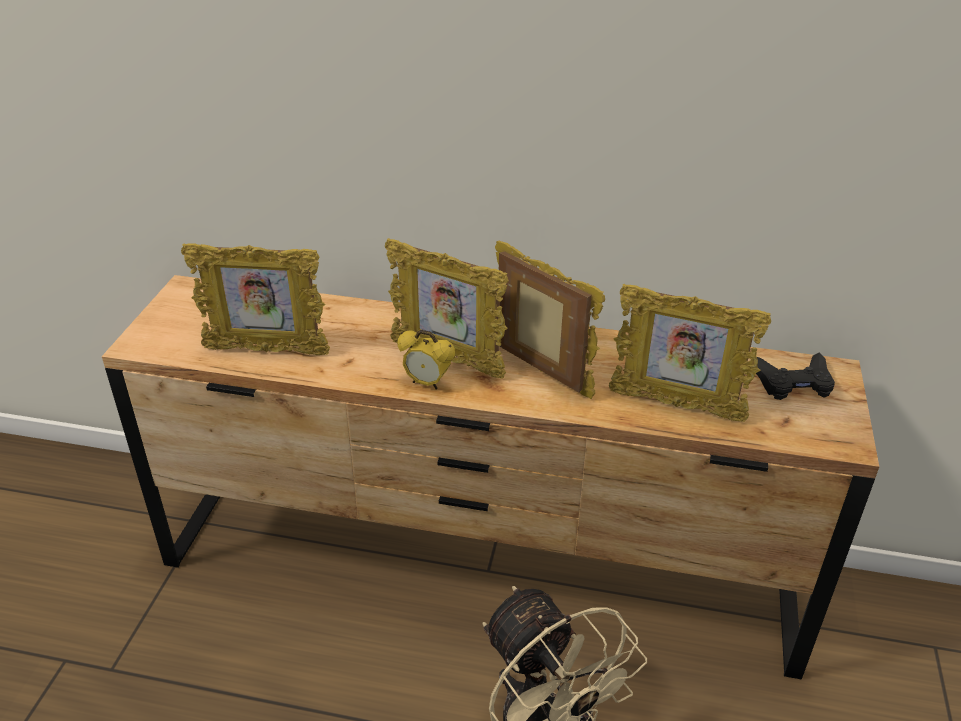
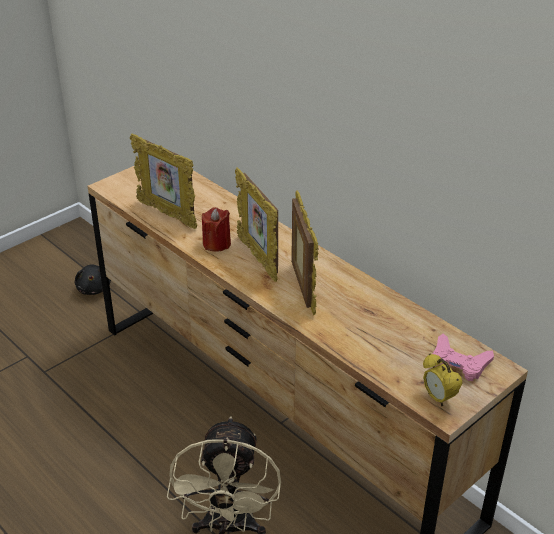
camera: 35 degrees right, 0 degrees up
(93, 518) = (94, 288): none -> black plush toy
(375, 362) = (216, 244): none -> red candle
(427, 383) = (232, 267): alarm clock -> alarm clock (438, 398)
(676, 405) = (362, 342): picture frame -> none
(793, 382) = (458, 362): black game controller -> pink game controller

